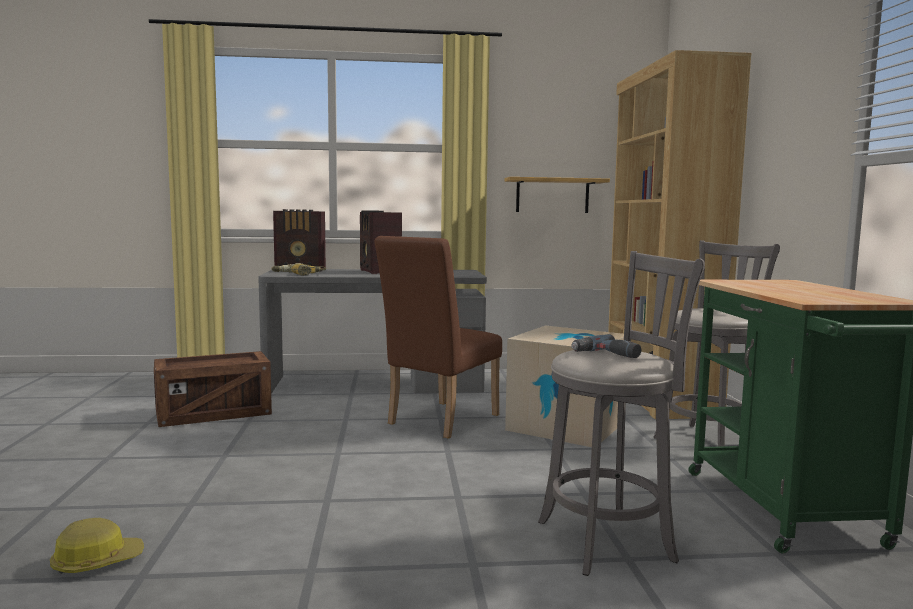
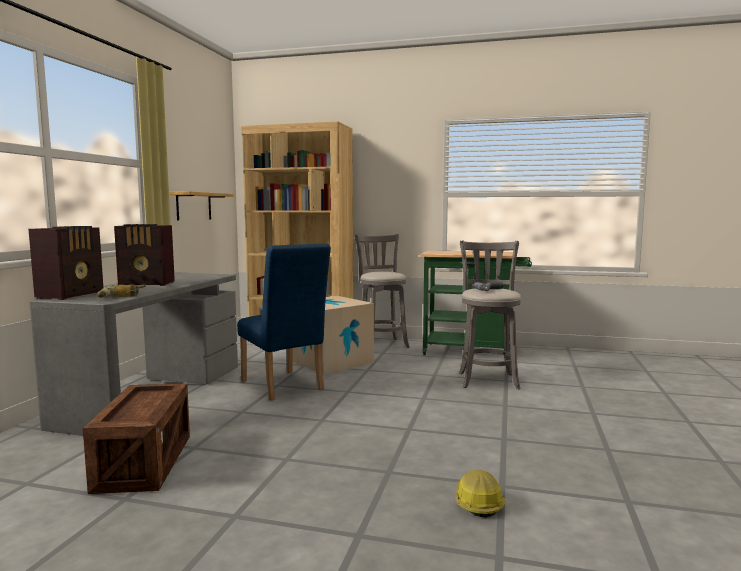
camera: 70 degrees left, 0 degrees up
(438, 421) = (284, 386): brown chair -> blue chair

